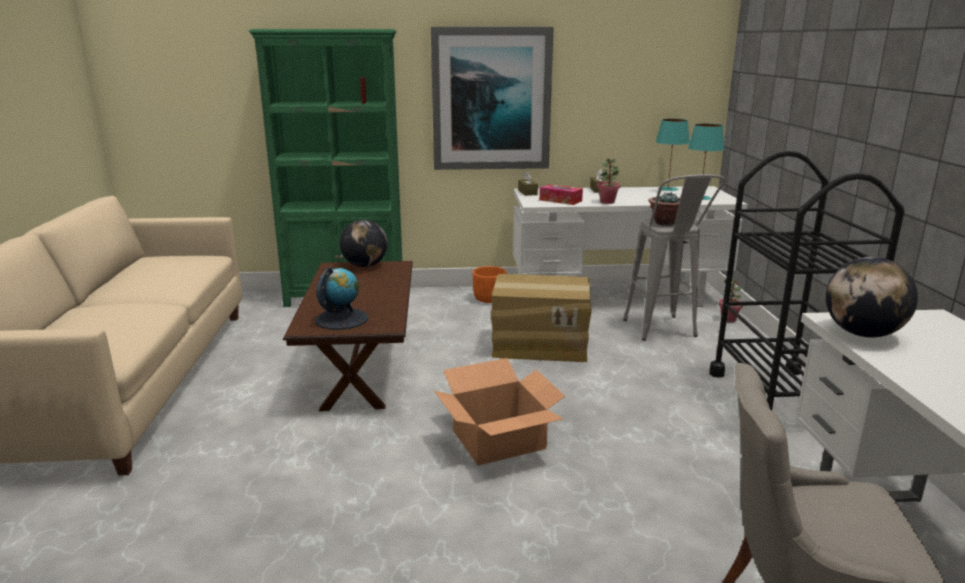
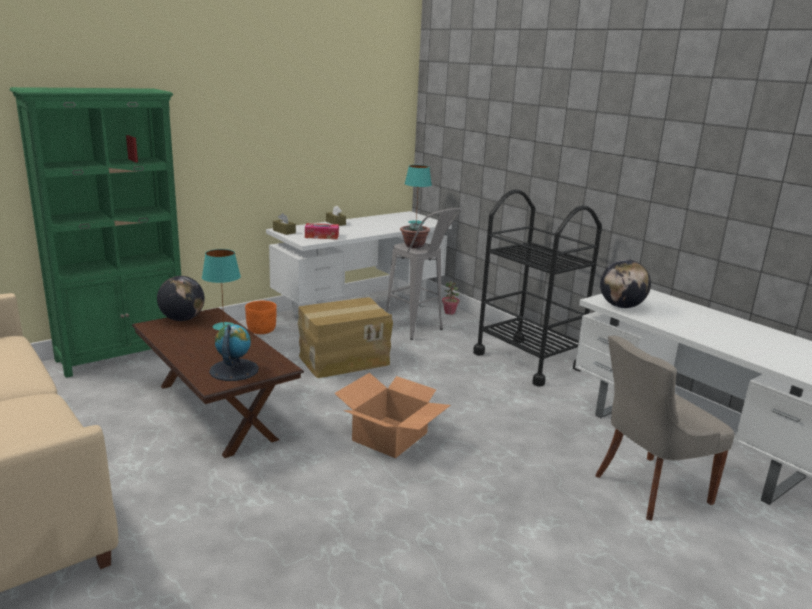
camera: 35 degrees left, 0 degrees up
(491, 99) = (242, 151): picture -> none
(607, 202) = (358, 233): potted plant -> none
(668, 189) = (384, 217): turquoise table lamp -> turquoise table lamp (224, 326)

